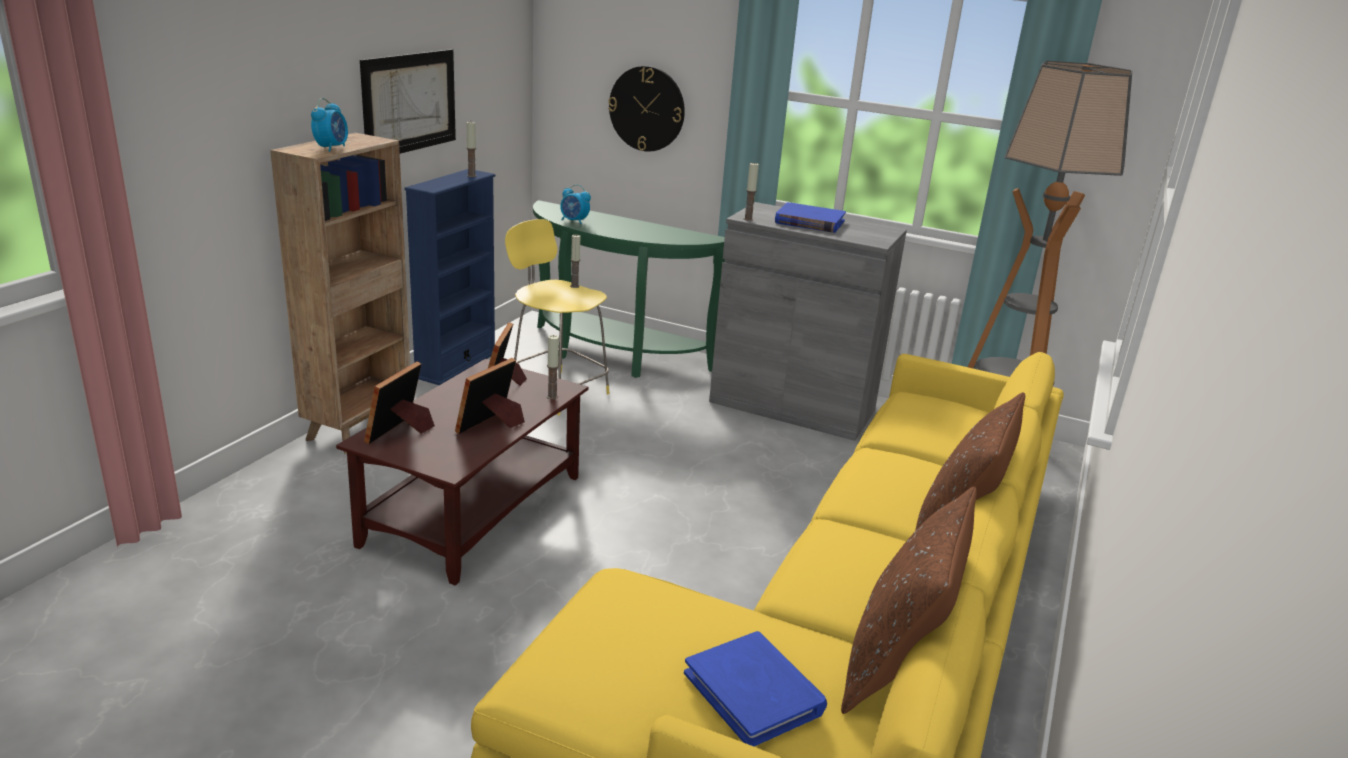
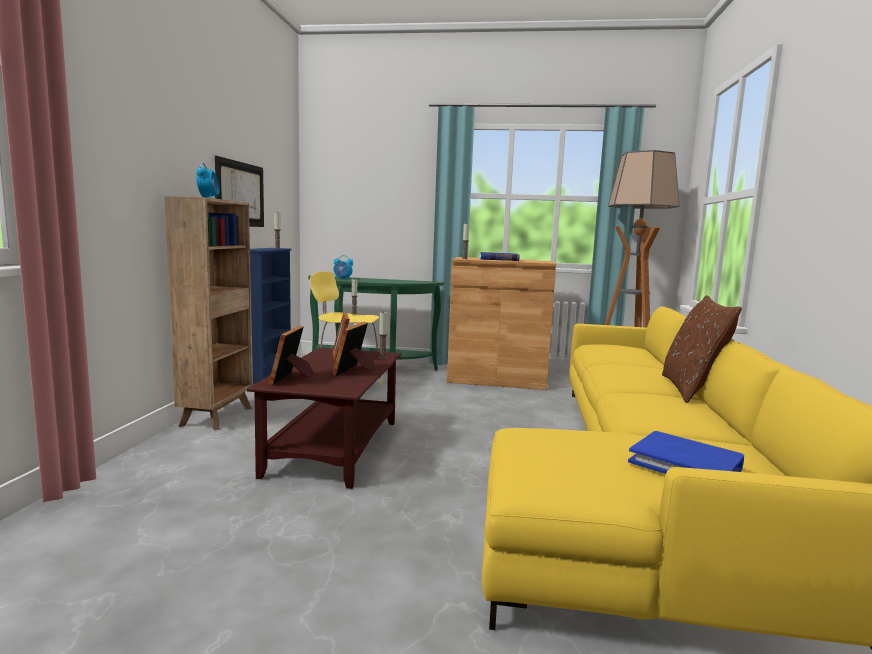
camera: 15 degrees left, 15 degrees down
(647, 109) = (378, 212): wall clock -> none
(792, 406) = (497, 379): grey cabinet -> brown cabinet
(896, 664) = (743, 443): brown pillow -> none

